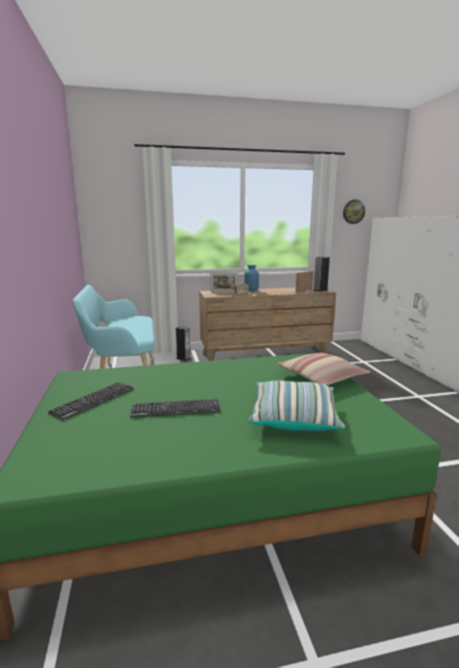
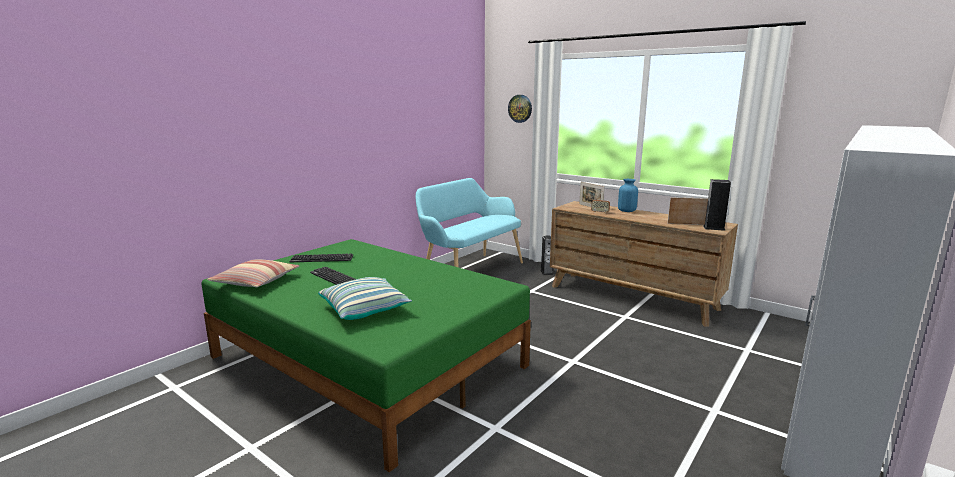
camera: 50 degrees right, 0 degrees up
(321, 377) = (462, 300): pillow -> pillow (256, 281)
(353, 211) = (829, 113): wall clock -> wall clock (520, 108)

